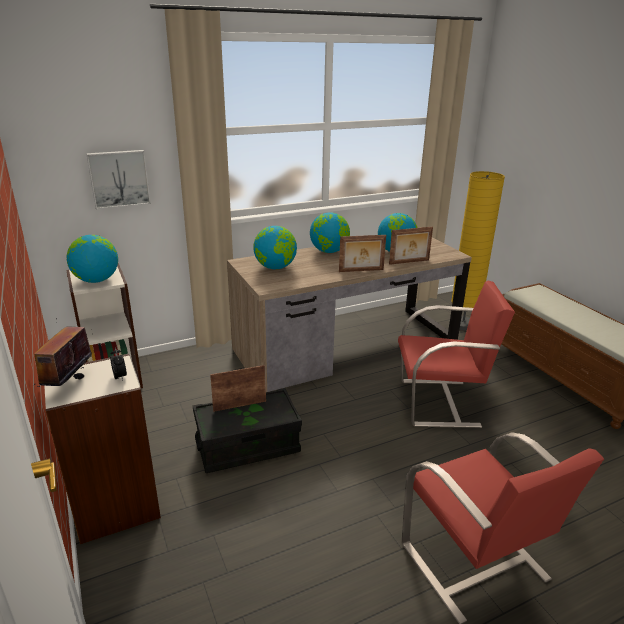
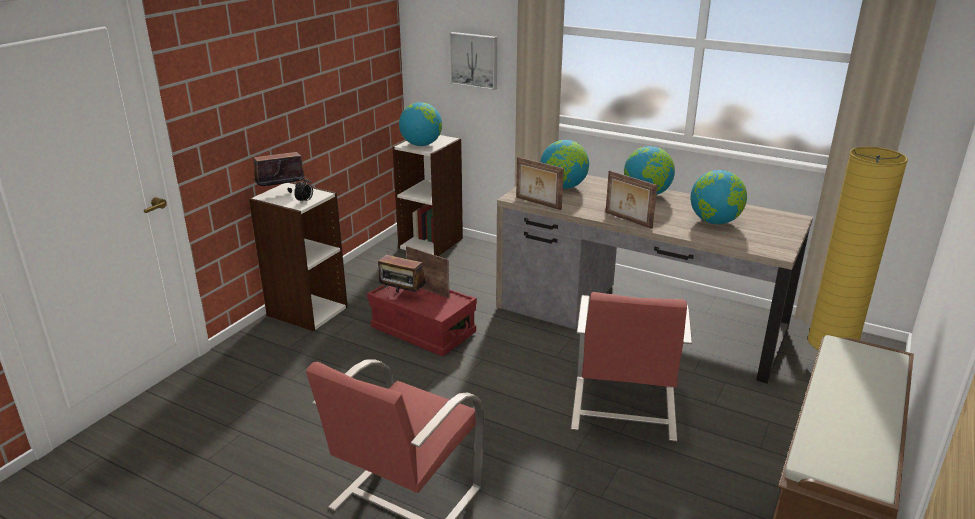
camera: 55 degrees right, 0 degrees up
(230, 423) = (402, 295): none -> radio
(248, 446) = (423, 331): black storage box -> red storage box
(409, 262) = (699, 235): picture frame -> picture frame (537, 203)
(440, 403) = (623, 409): red chair -> red chair turned 45 degrees clockwise

